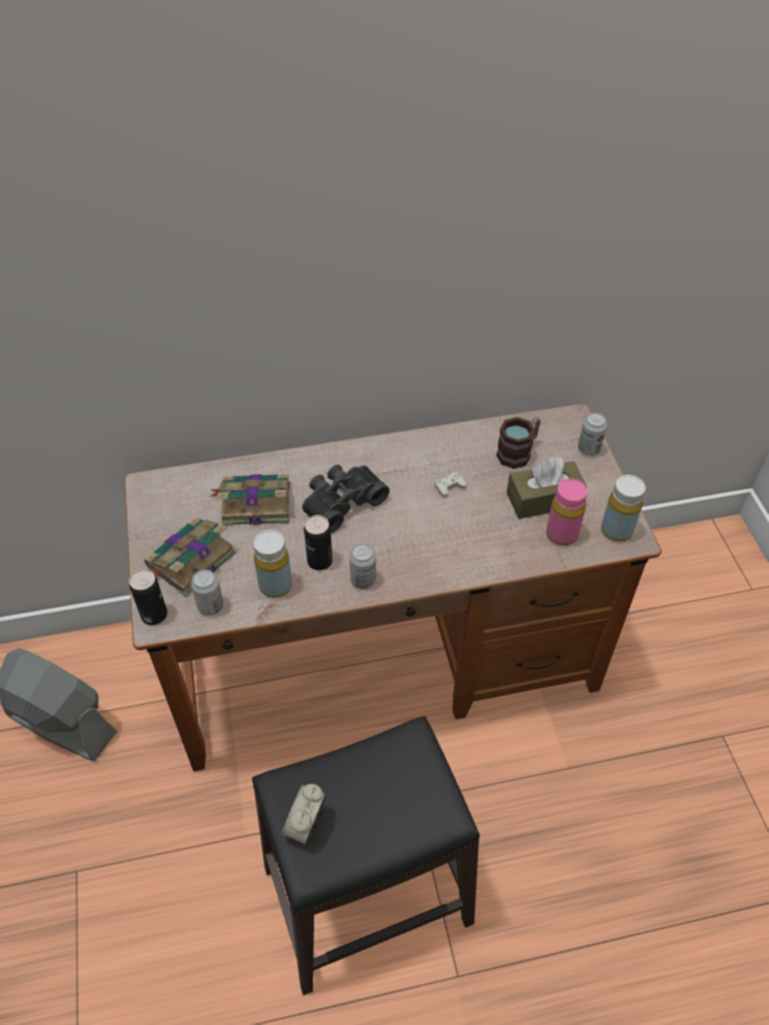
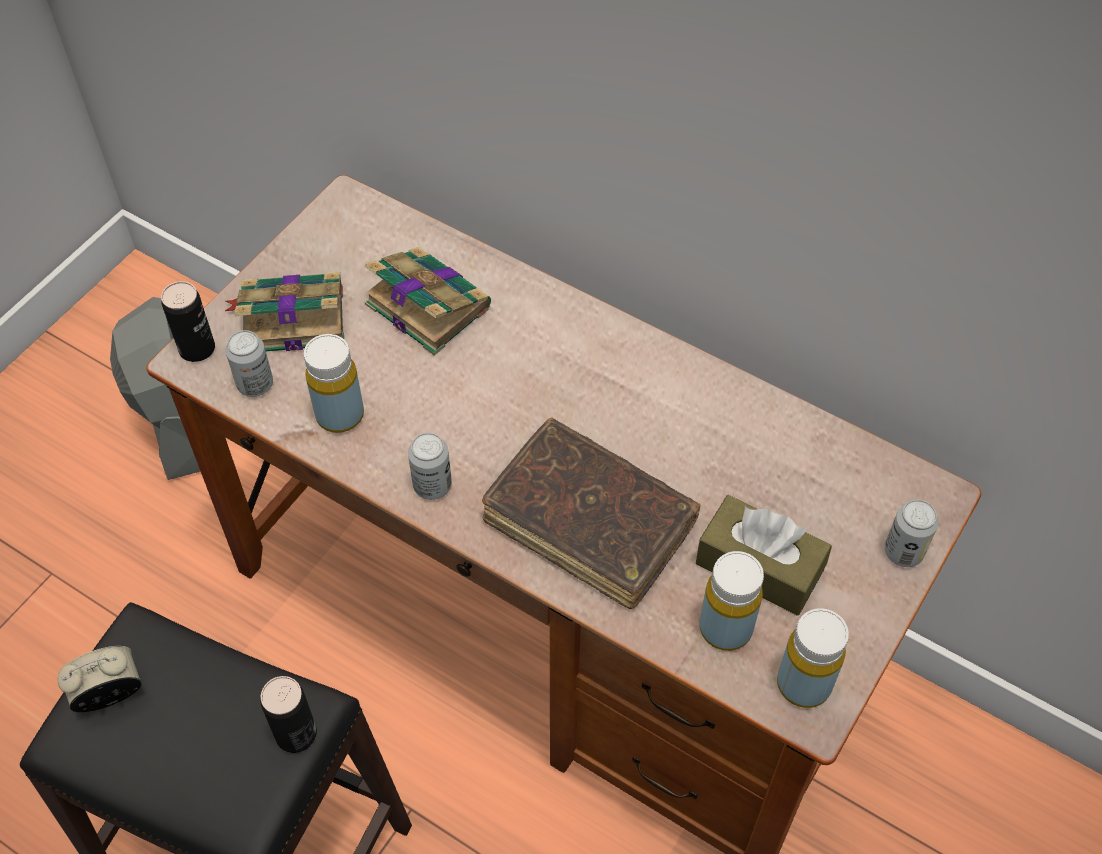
camera: 45 degrees right, 5 degrees up
(320, 561) = (415, 425): can -> can (296, 734)
(341, 502) = (517, 376): black binoculars -> none
(440, 469) = (677, 427): white game controller -> none
(453, 538) = (589, 522): none -> brown book
(518, 452) = (802, 482): mug -> none
(561, 534) = (725, 628): pink bottle -> yellow bottle

